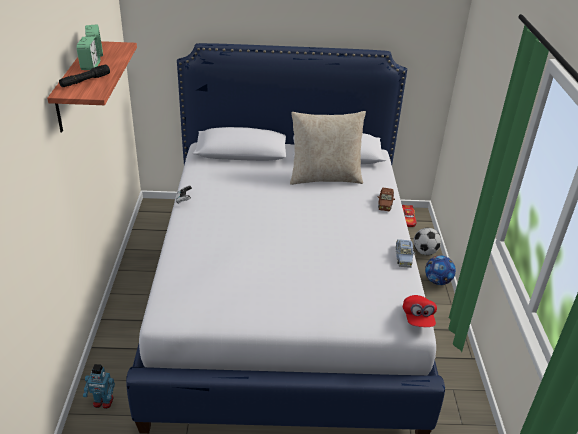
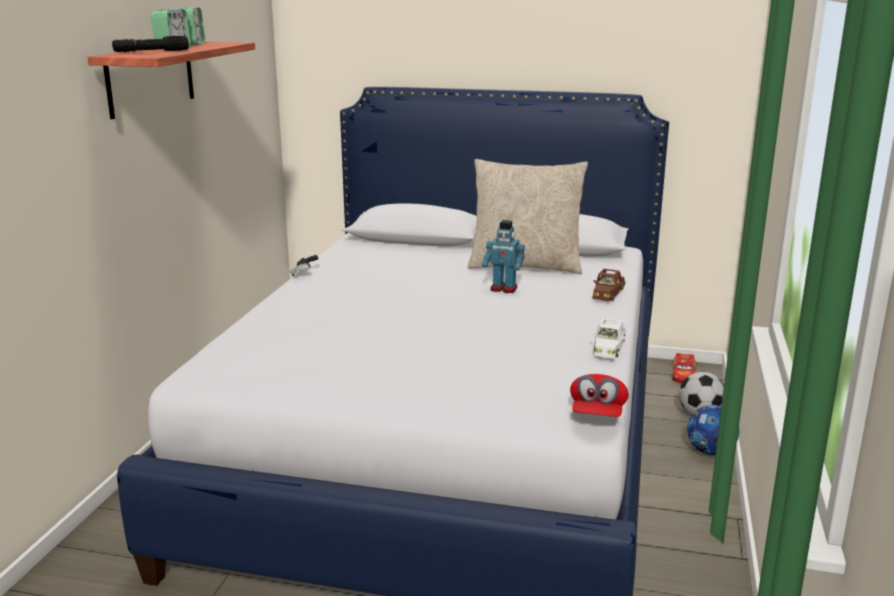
camera: 15 degrees right, 15 degrees down
(103, 402) = (112, 538): toy robot -> toy robot (503, 289)
(403, 256) = (608, 348): blue toy car -> white toy car

